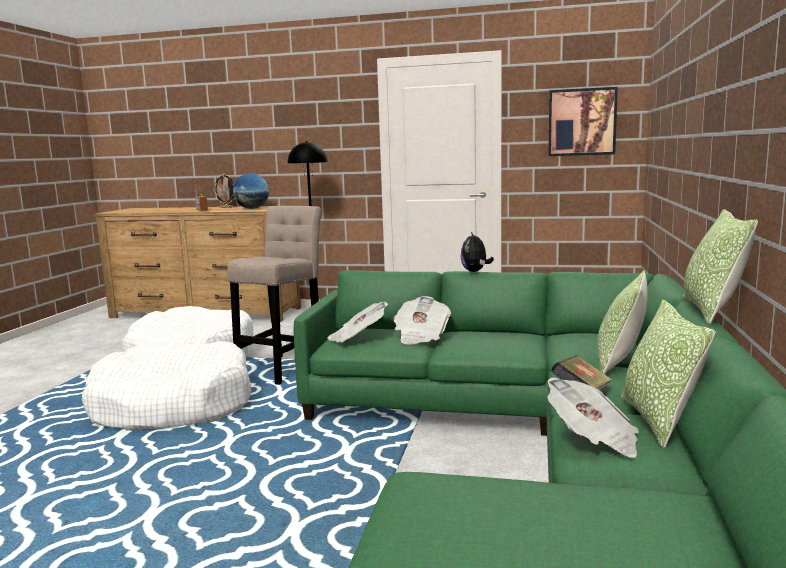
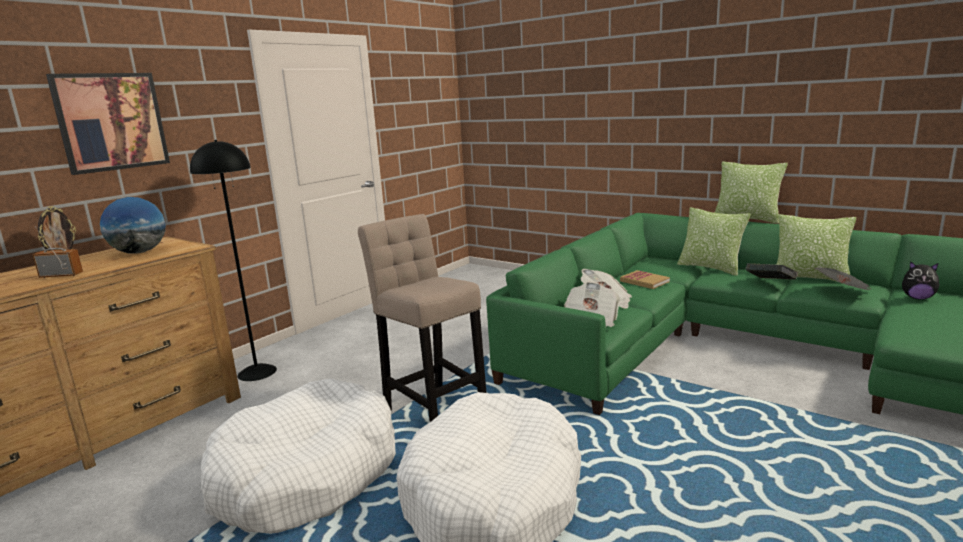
camera: 65 degrees left, 5 degrees up
(475, 271) = (580, 239): plush toy -> plush toy (917, 298)
(508, 341) = (644, 281): none -> book
(582, 122) = (425, 108): picture -> picture (111, 122)

